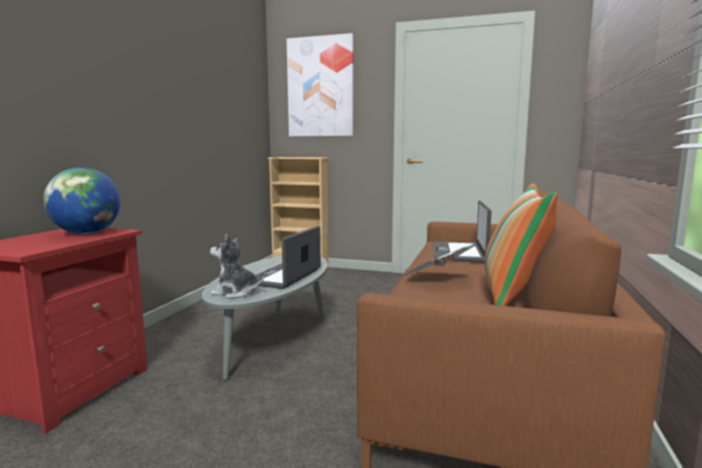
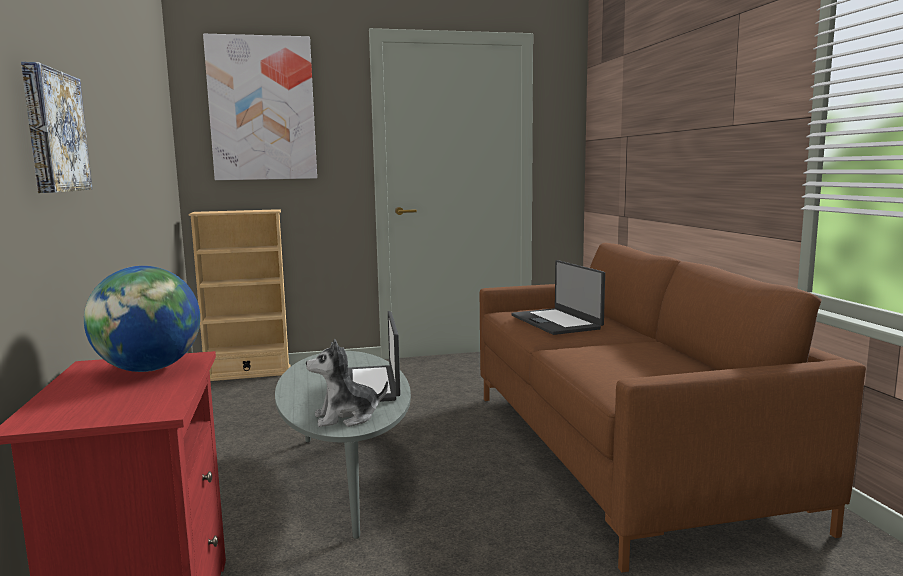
camera: 30 degrees left, 0 degrees up
(77, 88) = (52, 132): none -> picture
(437, 279) = (596, 355): newspaper -> none
(513, 295) = (686, 359): pillow -> none

